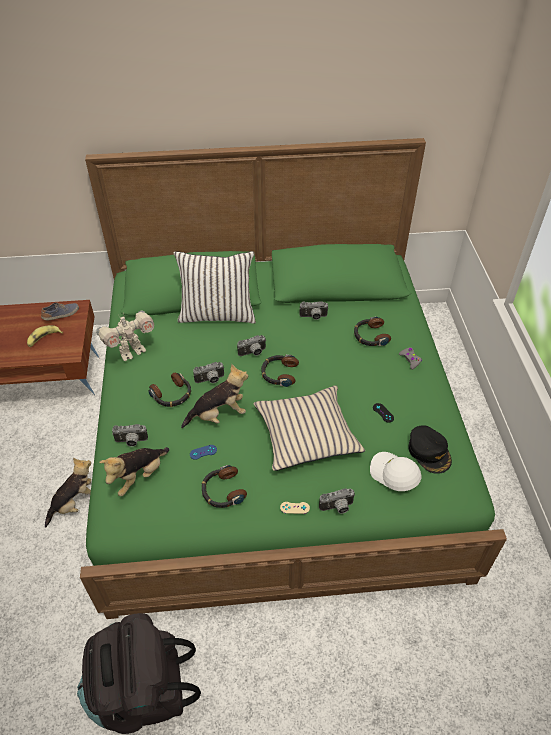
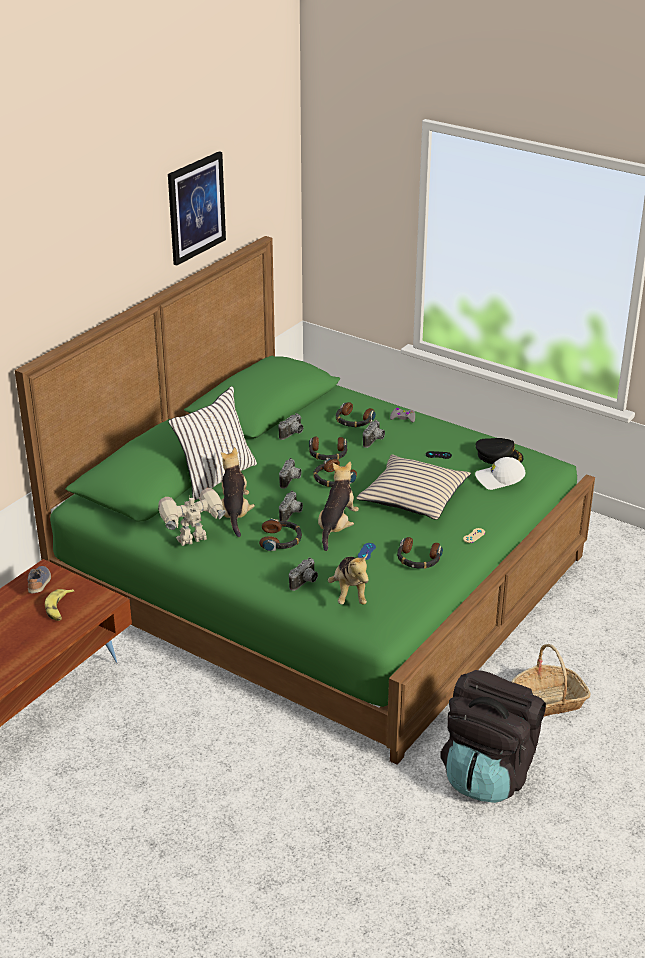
camera: 50 degrees left, 15 degrees down
(75, 503) = (242, 733): plush toy -> plush toy (235, 513)
(131, 351) = (193, 541): toy robot -> toy robot turned 120 degrees counterclockwise
(263, 682) = (549, 701): none -> basket
(309, 350) = (327, 454): none -> headphones
(333, 82) = (196, 207): none -> picture
(337, 508) = (497, 518): camera -> camera (374, 441)

